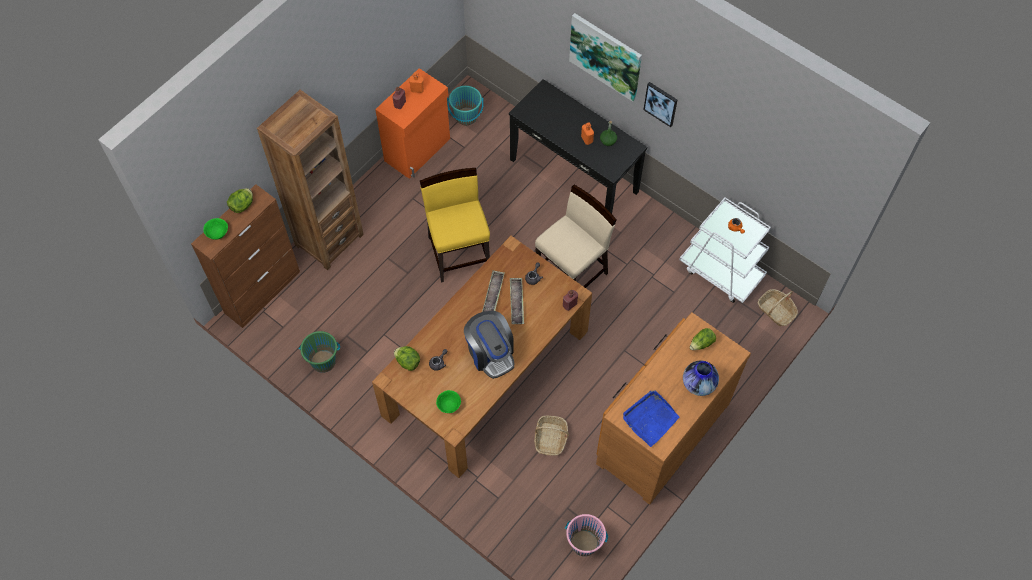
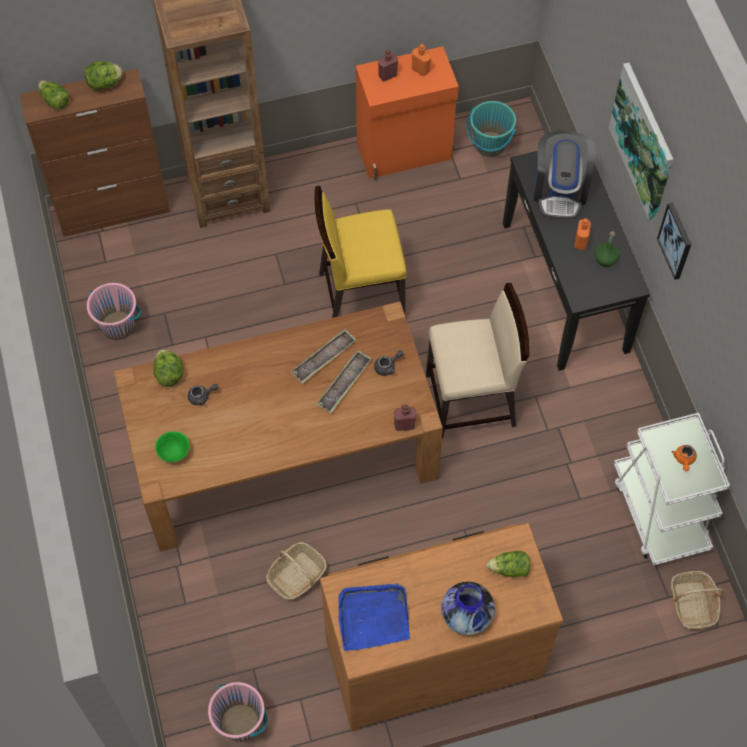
camera: 35 degrees right, 0 degrees up
(218, 234) = (54, 100): green bowl -> lettuce
(323, 361) = (118, 325): green bucket -> pink bucket
(459, 252) = (360, 296): yellow chair -> yellow chair turned 120 degrees counterclockwise
(490, 353) = (268, 423): coffee machine -> coffee machine (560, 190)

